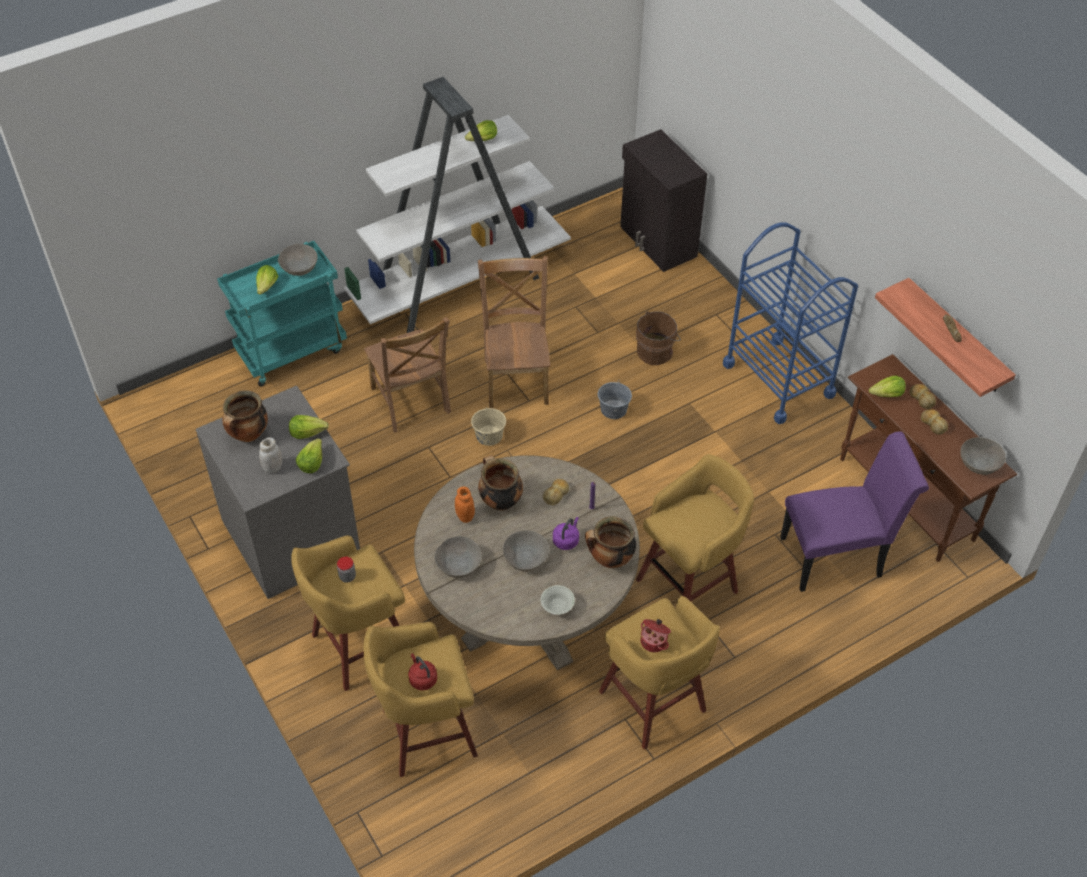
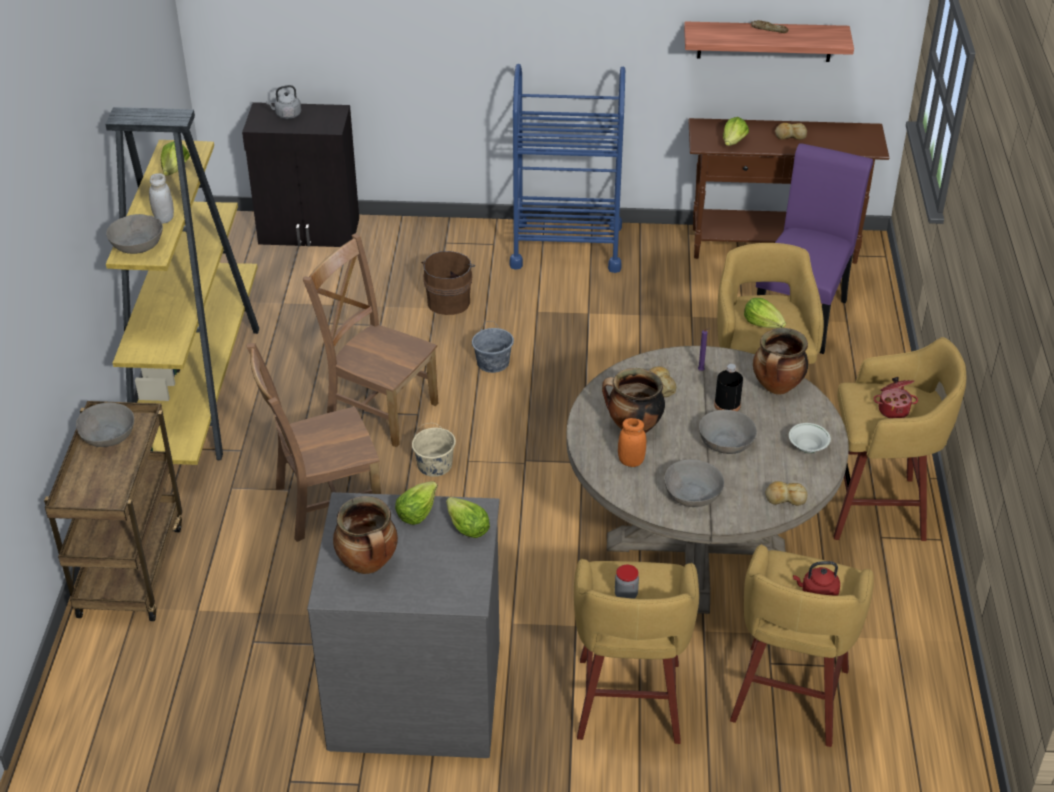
camera: 55 degrees left, 10 degrees down
(267, 286) = (105, 475): lettuce -> lettuce (763, 323)
(272, 468) = (442, 563): white jar -> white jar (164, 218)
(292, 351) = (130, 568): turquoise cart -> brown cart
(411, 403) = (323, 503): brown chair -> brown chair turned 150 degrees clockwise
(460, 284) = (197, 387): white bookcase -> yellow bookcase
(566, 540) = (727, 405): purple kettle -> black bottle
(663, 152) = (286, 115): none -> grey kettle
(921, 398) = (756, 128): bread -> bread (785, 498)
(979, 463) = (854, 134): grey bowl -> grey bowl (137, 244)

